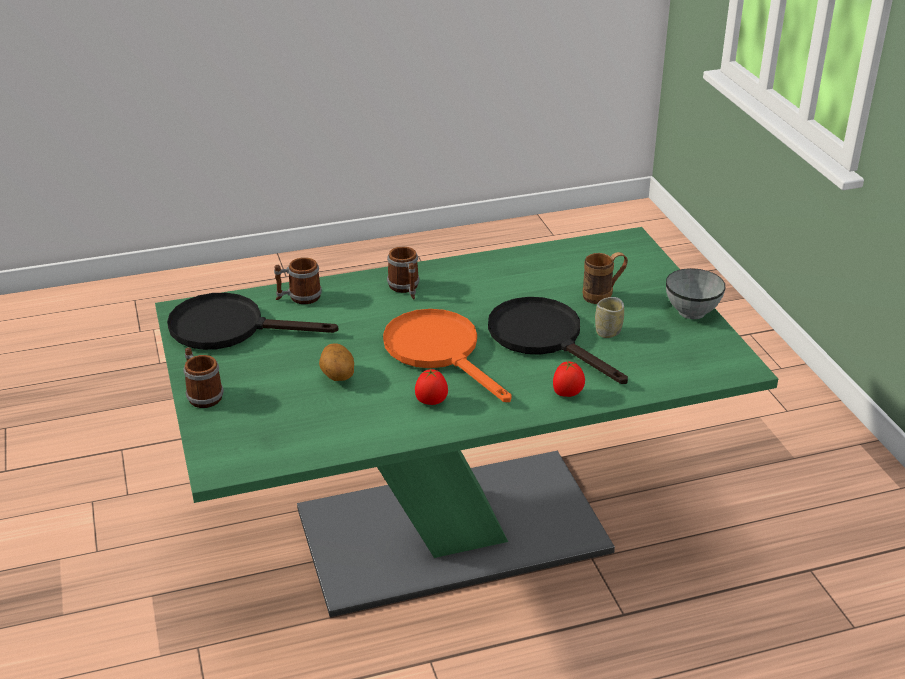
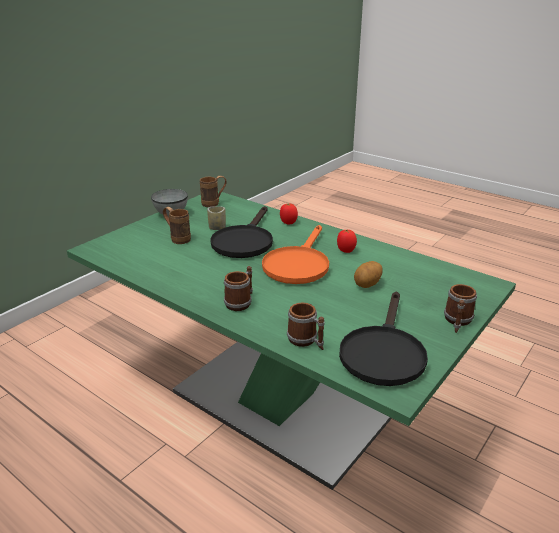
camera: 125 degrees left, 5 degrees down
(230, 328) = (383, 352): black frying pan -> black frying pan turned 45 degrees clockwise
(706, 358) = (214, 203): none -> brown mug

